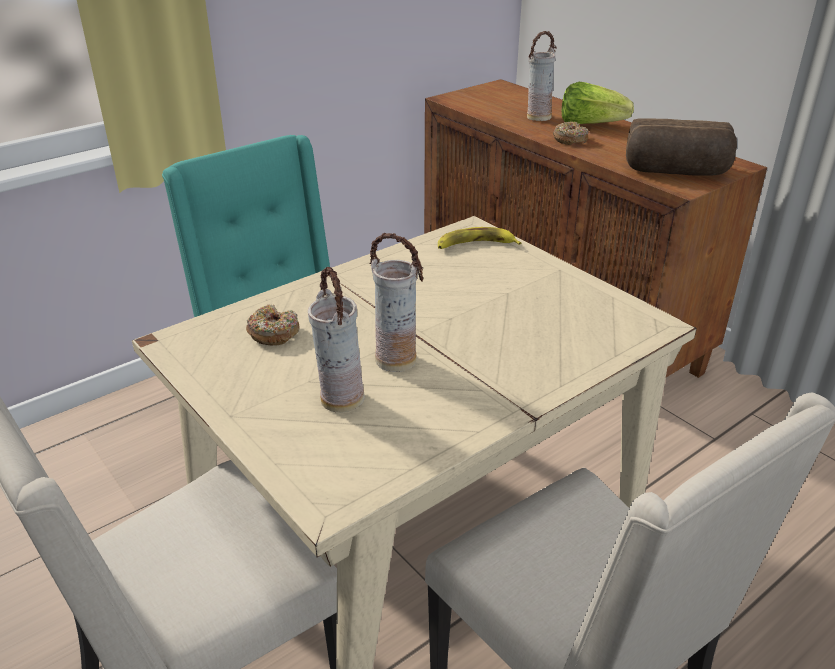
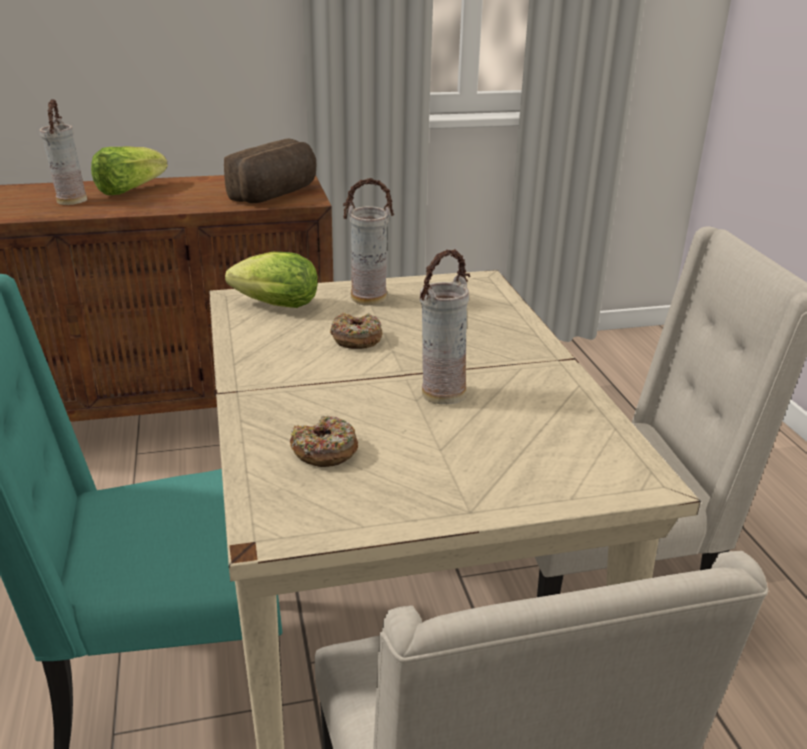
camera: 65 degrees left, 5 degrees down
(340, 400) = (488, 439): vase -> vase (368, 299)
(475, 245) = (272, 305): banana -> lettuce
(569, 139) = (146, 205): donut -> donut (356, 339)

